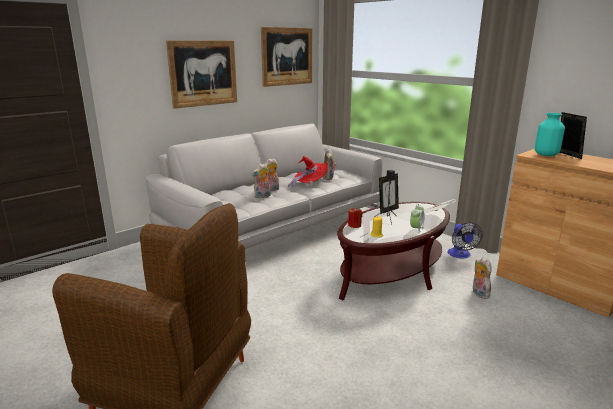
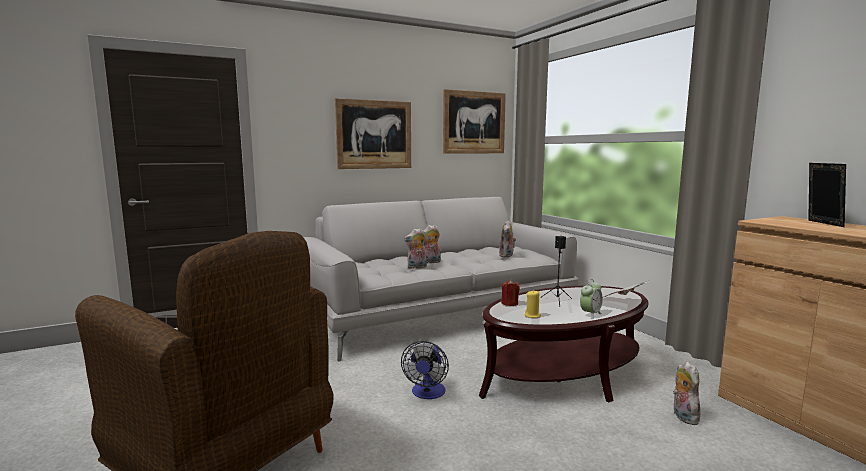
camera: 15 degrees right, 10 degrees down
(310, 185) = (479, 260): red hat -> none
(387, 210) = (563, 292): picture frame -> none
(460, 255) = (670, 365): fan -> fan (427, 393)
(546, 154) = (787, 222): turquoise vase -> none

